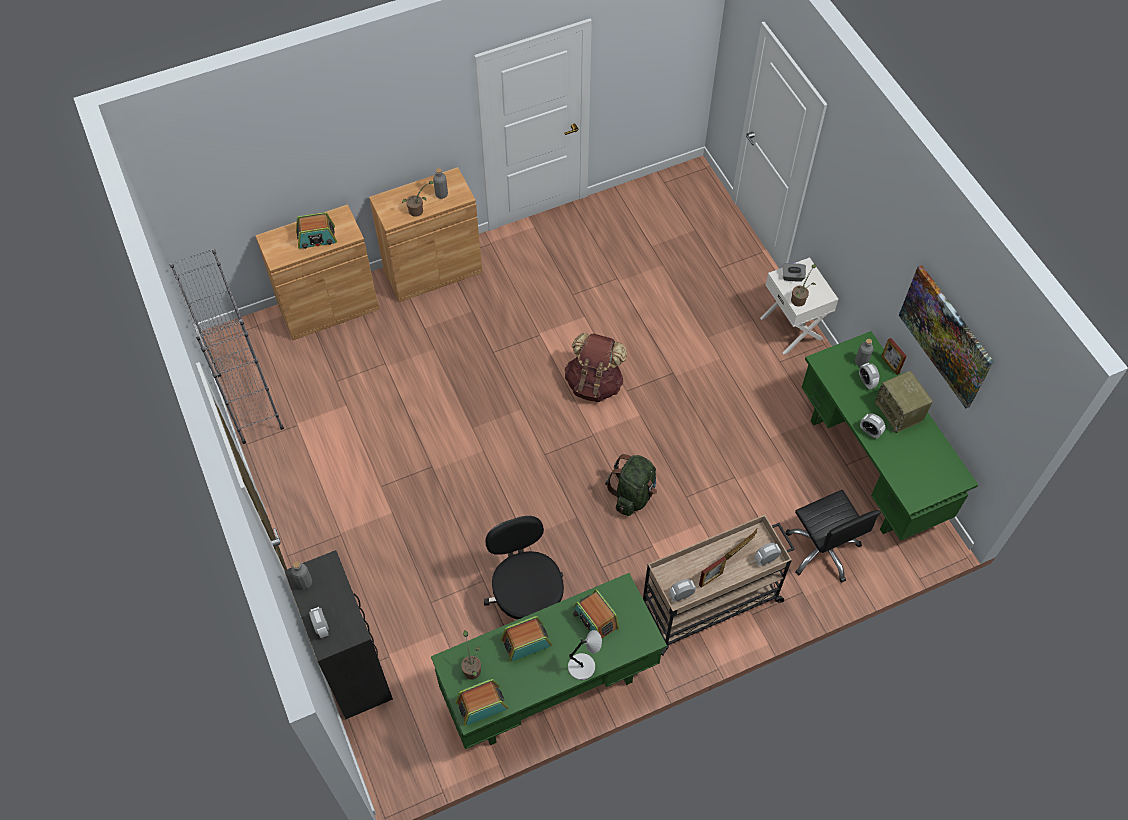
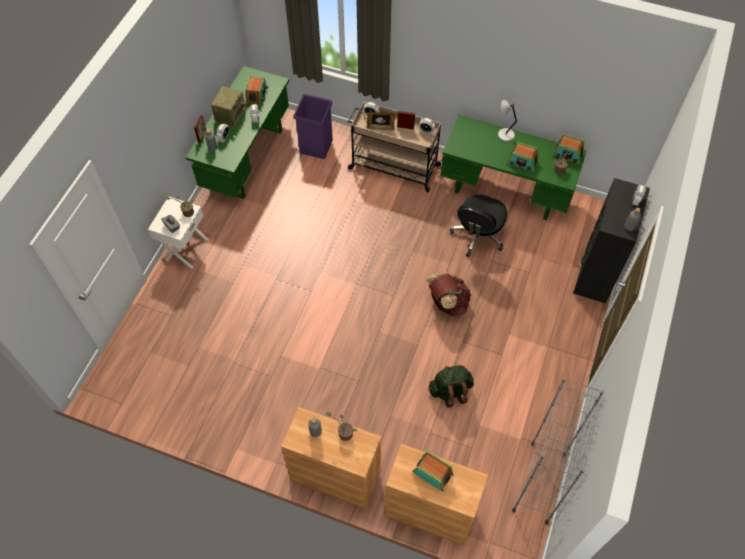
camera: 135 degrees left, 0 degrees up
(594, 383) = (323, 311): brown backpack -> brown backpack (447, 303)
(595, 619) = (479, 146): radio -> radio (257, 95)
(633, 494) = (372, 238): green backpack -> green backpack (450, 391)
(822, 549) = (316, 146): black office chair -> purple trash can
(945, 336) = (197, 63): picture -> none

